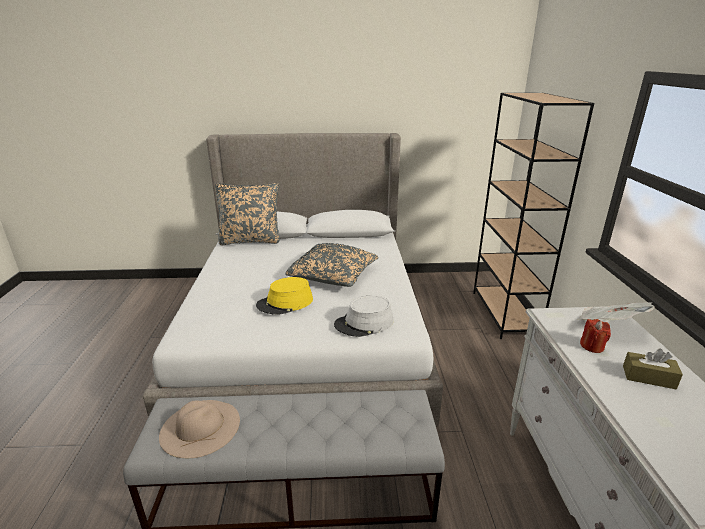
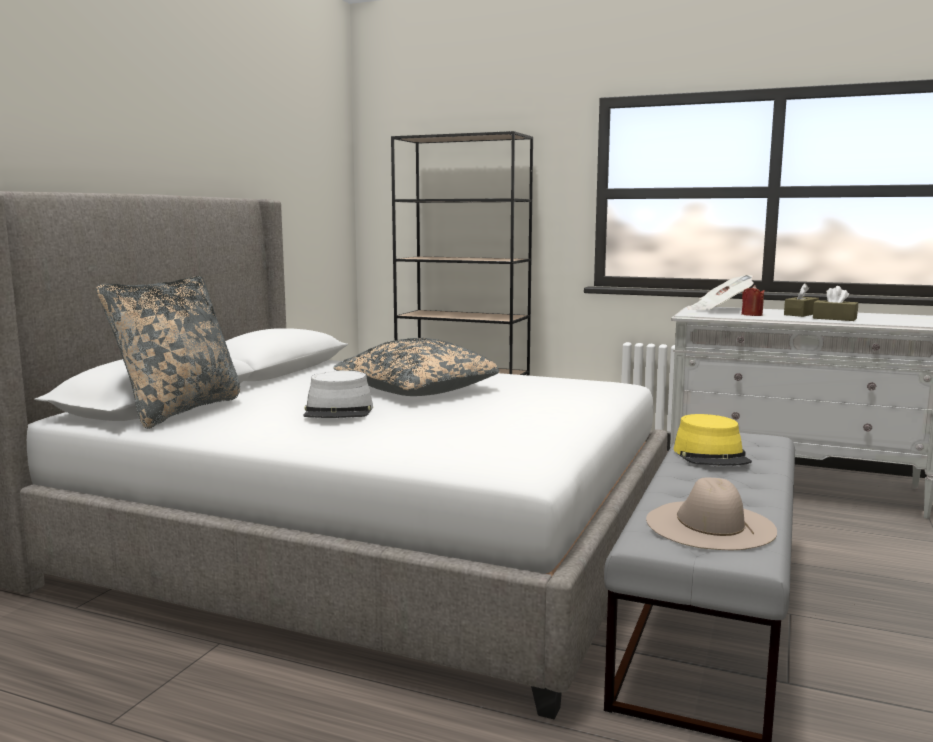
camera: 65 degrees left, 15 degrees down
(285, 303) = (484, 410): yellow hat -> yellow hat (711, 455)
(364, 323) = (582, 392): grey hat -> grey hat (339, 411)
(641, 403) = (834, 318): none -> brown tissue box

